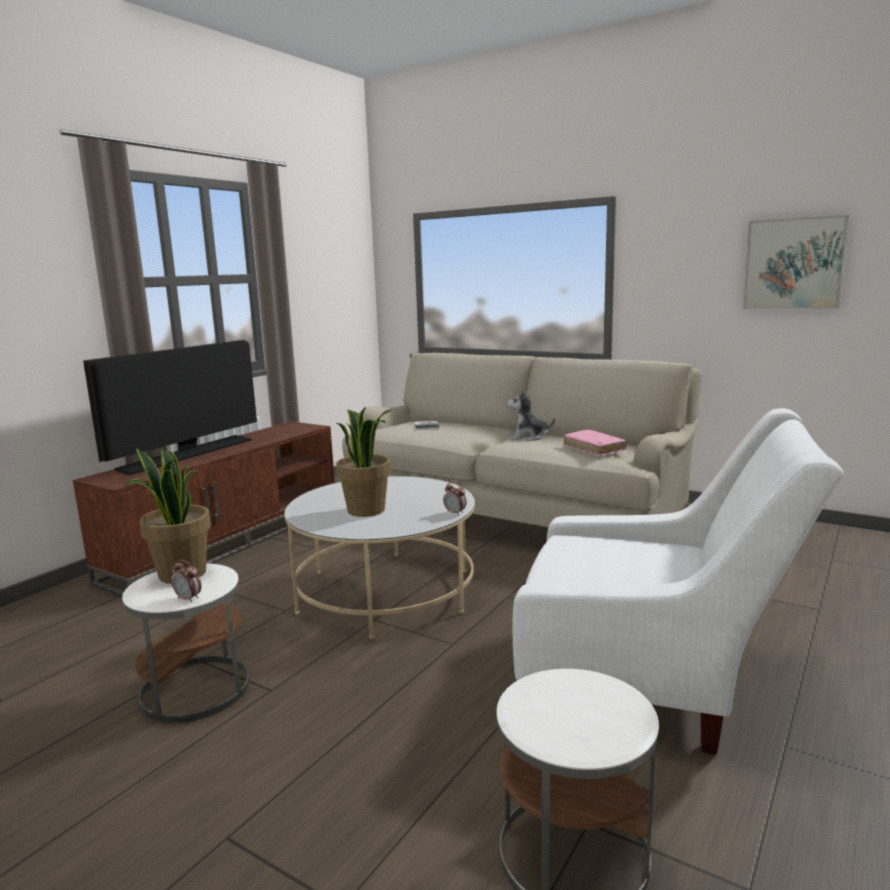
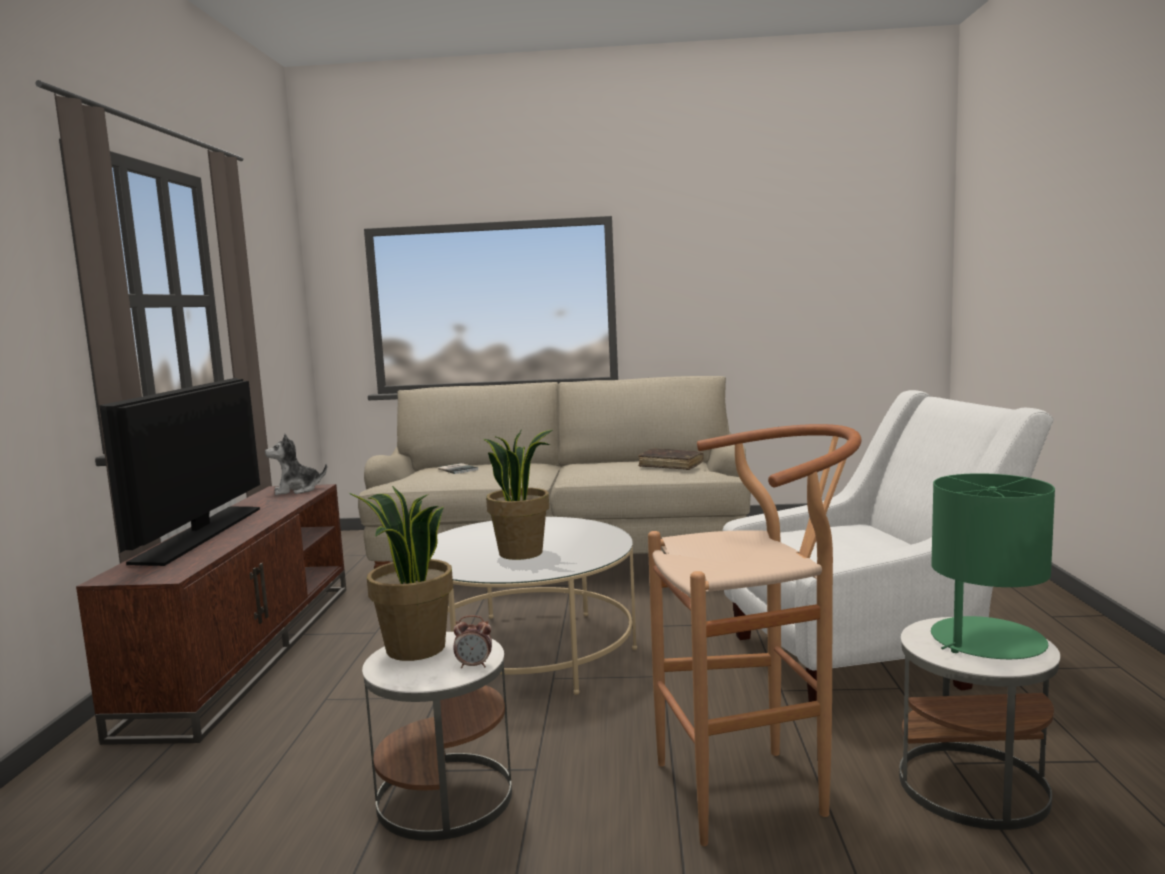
camera: 30 degrees left, 5 degrees down
(390, 772) = (757, 789): none -> brown stool
(455, 513) = (618, 538): alarm clock -> none
(528, 437) = (586, 466): plush toy -> plush toy (297, 490)
(583, 713) = (986, 641): none -> green table lamp
(594, 449) = (671, 465): pink book -> brown book
(793, 264) = (784, 281): picture -> none

